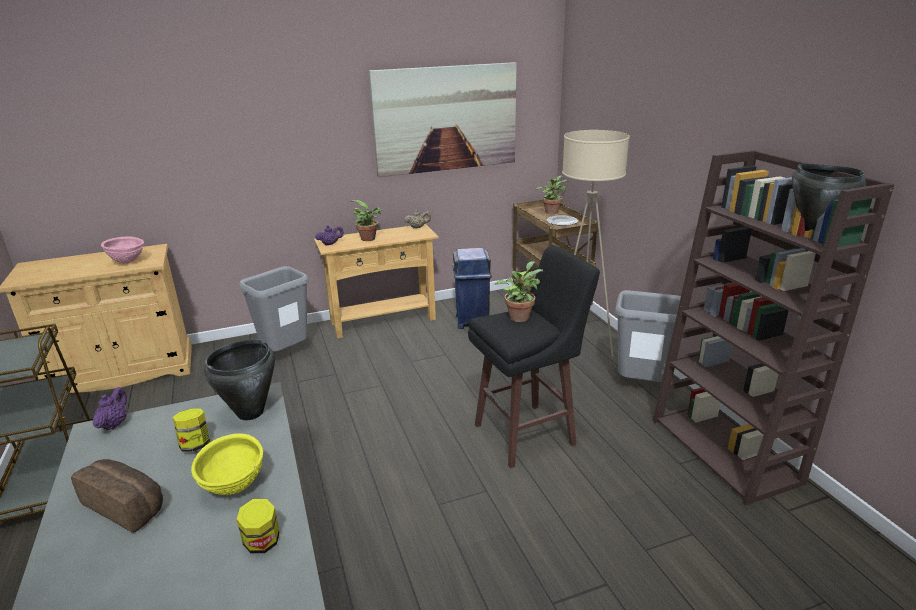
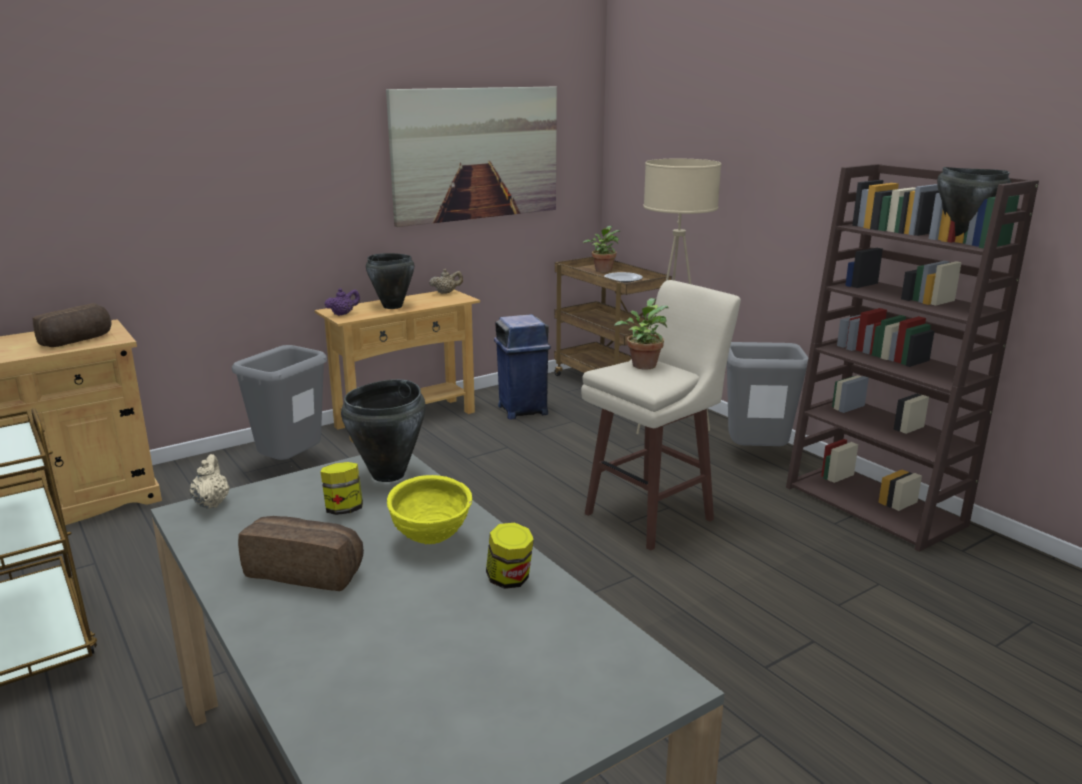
camera: 15 degrees left, 5 degrees down
(114, 424) = (212, 503): purple teapot -> beige teapot
(128, 262) = (77, 341): pink bowl -> bread
(370, 239) = (392, 306): potted plant -> black cooking pot
(527, 434) = (652, 516): black stool -> beige stool

